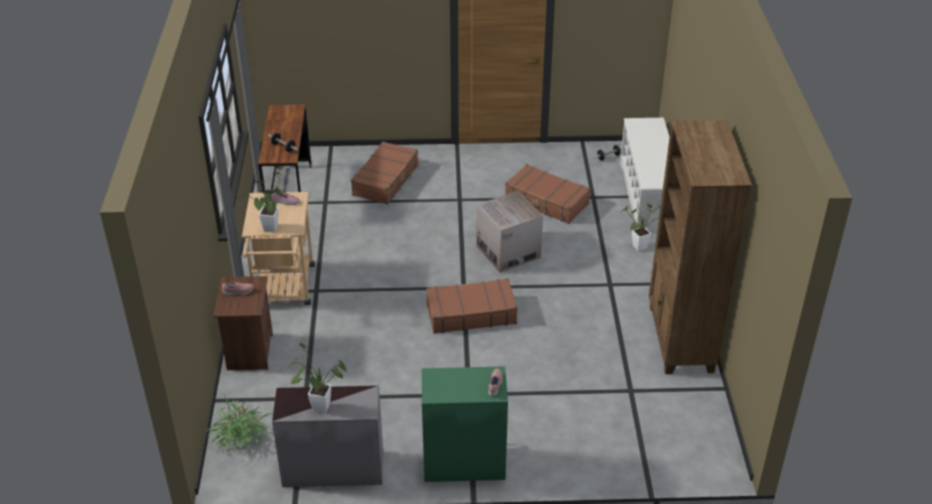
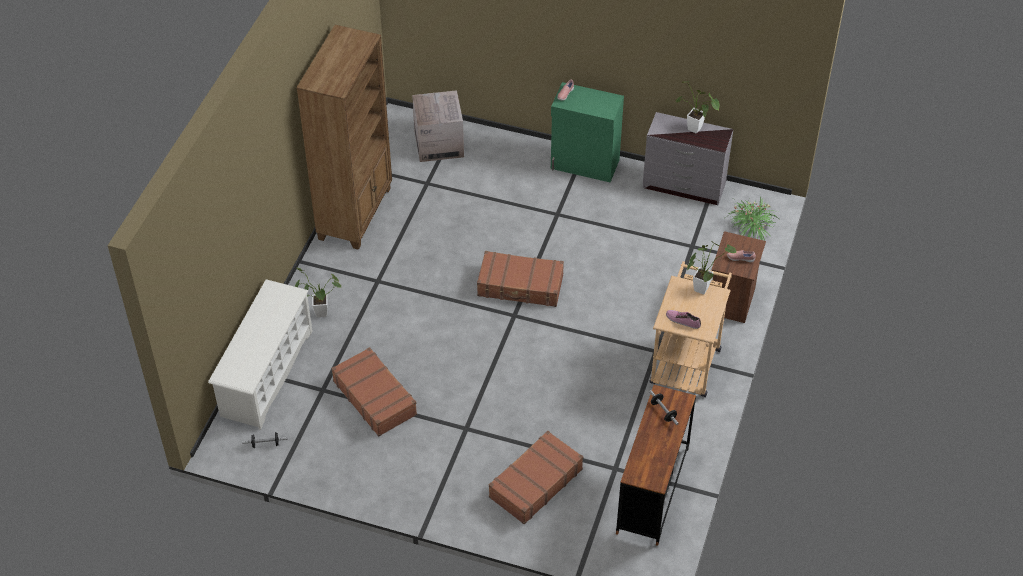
camera: 160 degrees left, 10 degrees up
(508, 252) = (451, 344): cardboard box -> cardboard box (439, 144)

